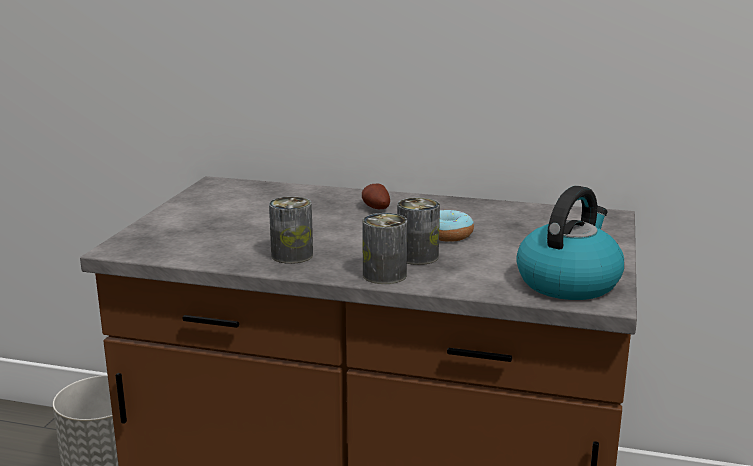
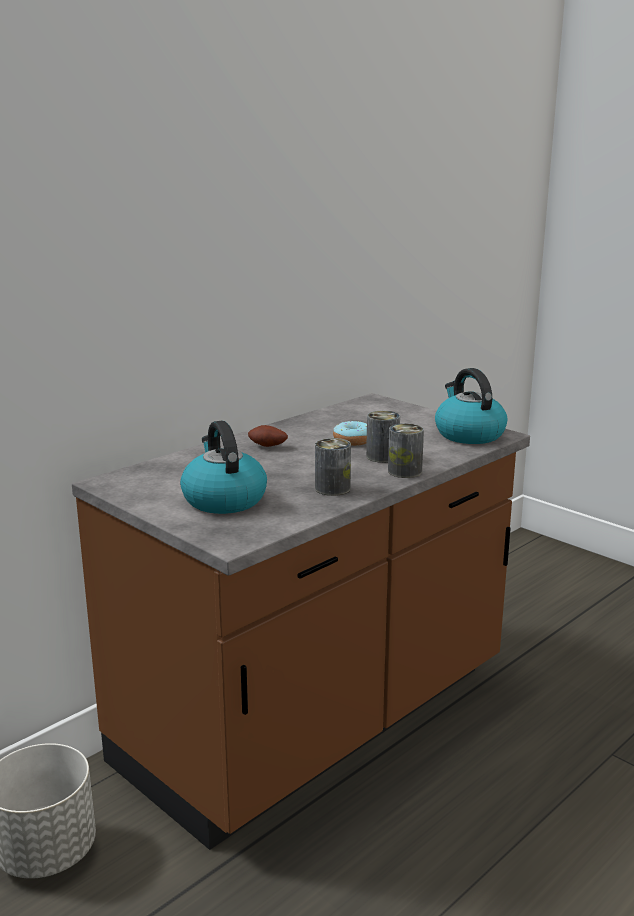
camera: 60 degrees left, 0 degrees up
(216, 224) = (223, 499): none -> kettle

